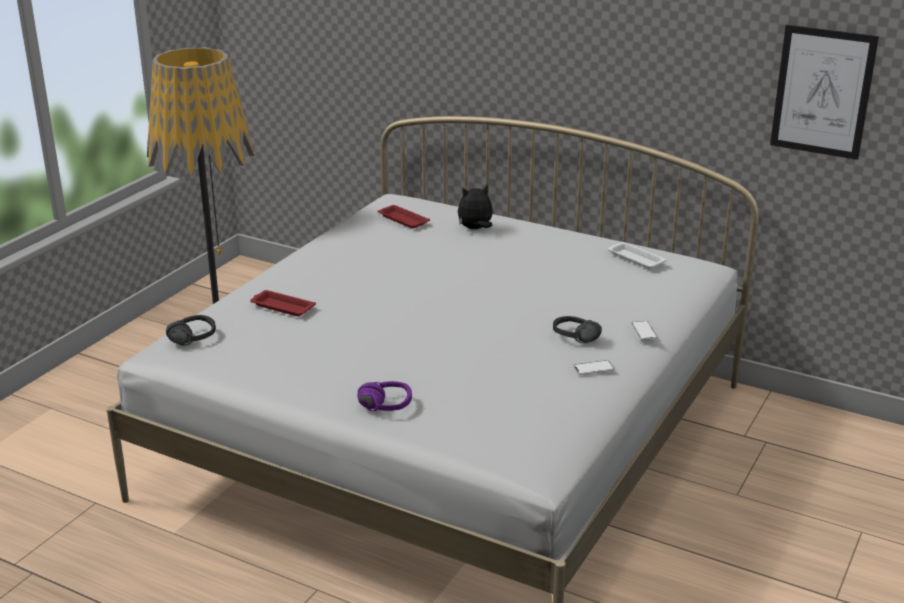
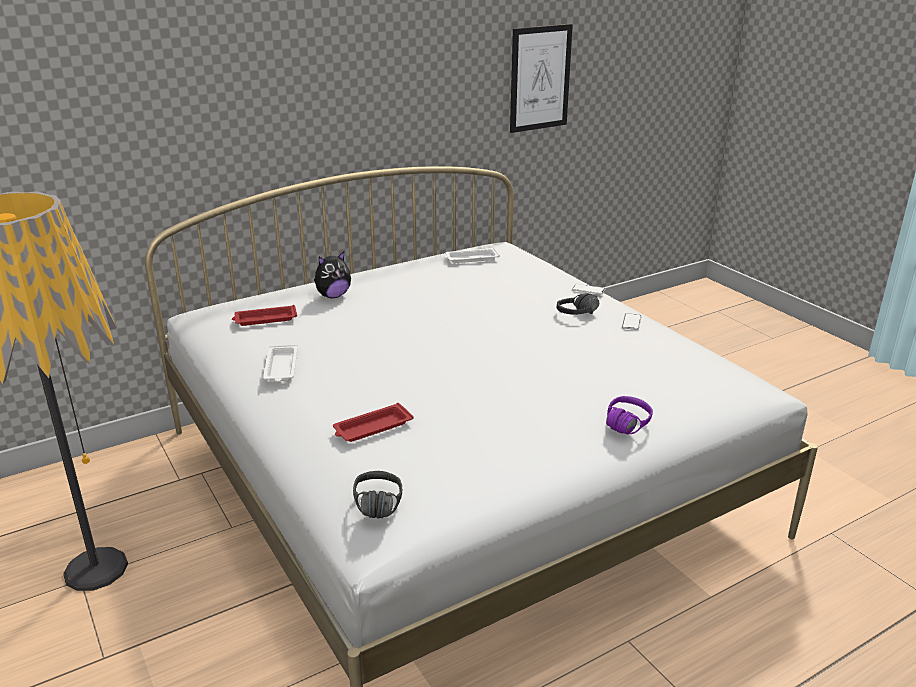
camera: 60 degrees left, 0 degrees up
(335, 250) = (281, 368): none -> white tray
(475, 229) = (333, 296): plush toy -> plush toy turned 135 degrees counterclockwise

